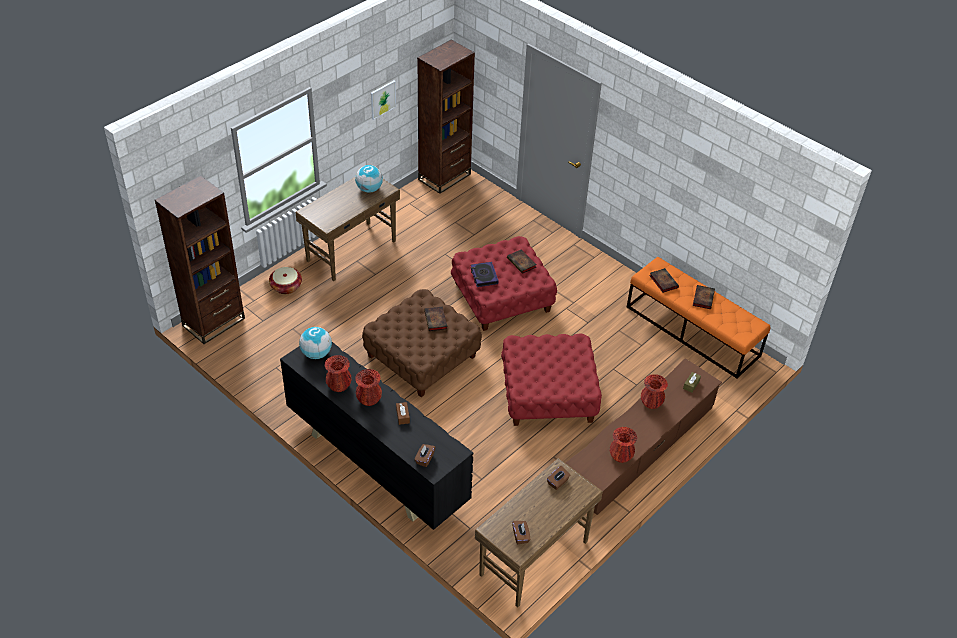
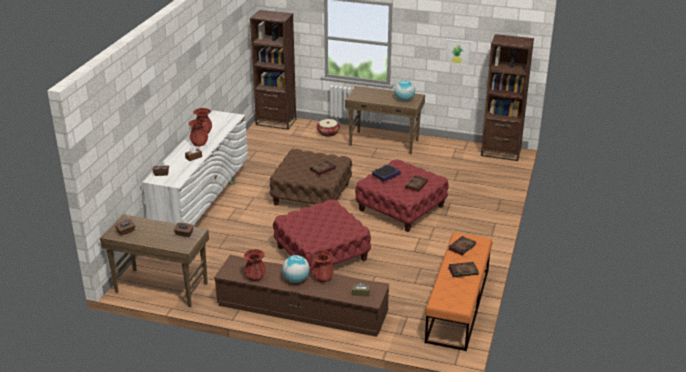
camera: 65 degrees right, 15 degrees down
(316, 354) = (225, 118): globe -> globe (296, 280)
(375, 464) = (202, 206): black cabinet -> white cabinet

